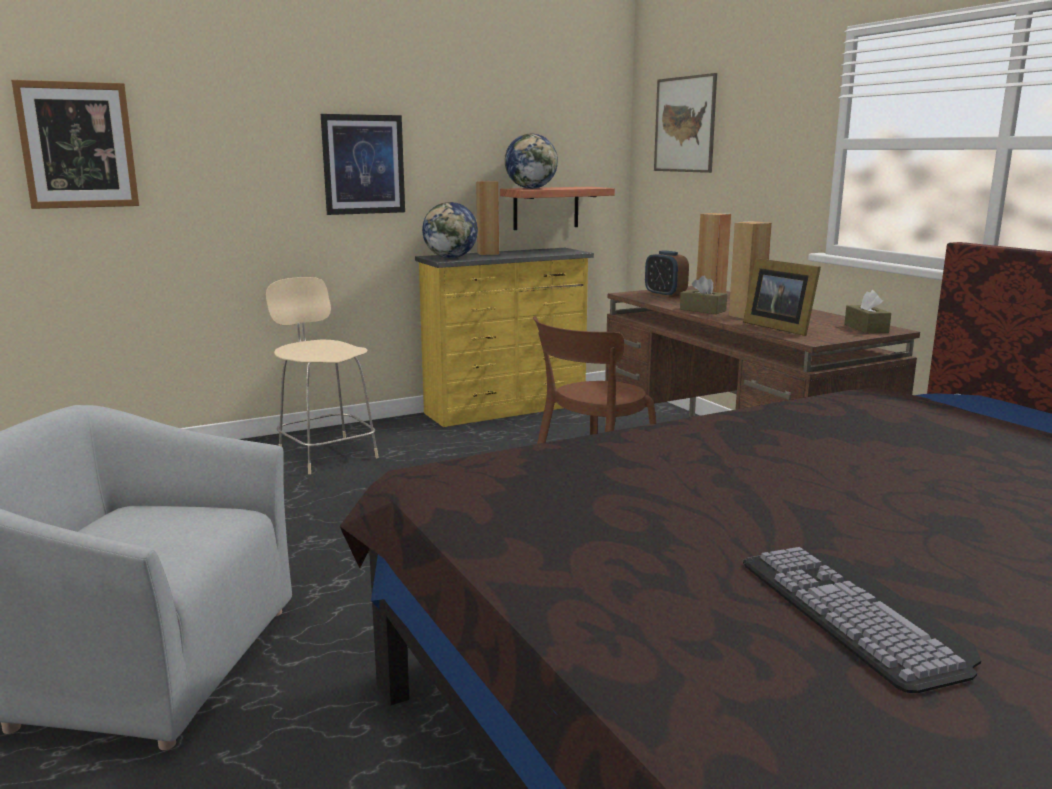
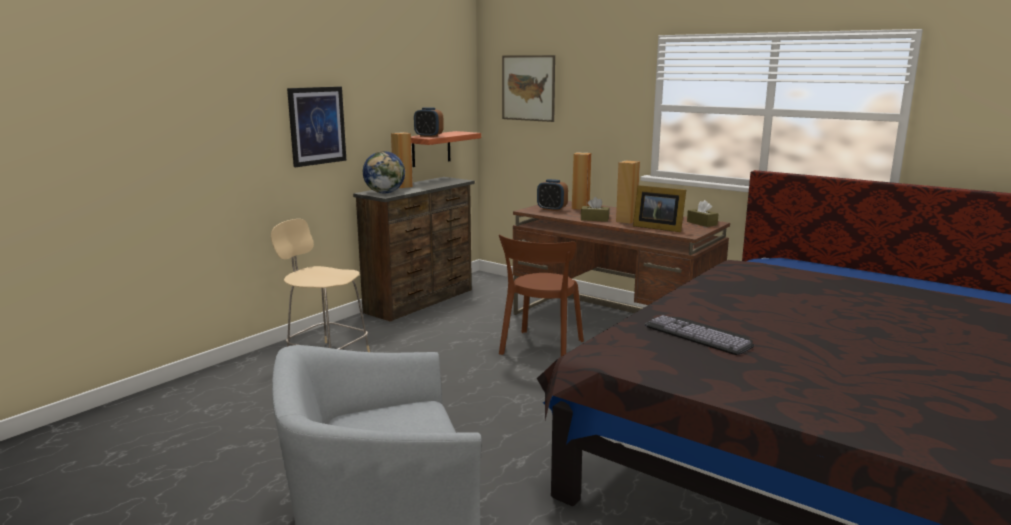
camera: 25 degrees left, 0 degrees up
(78, 145) = (107, 125): picture -> none
(507, 409) = (421, 301): yellow dresser -> brown dresser
(531, 188) = (428, 136): globe -> alarm clock
(861, 612) = (896, 379): keyboard -> keyboard (701, 334)

